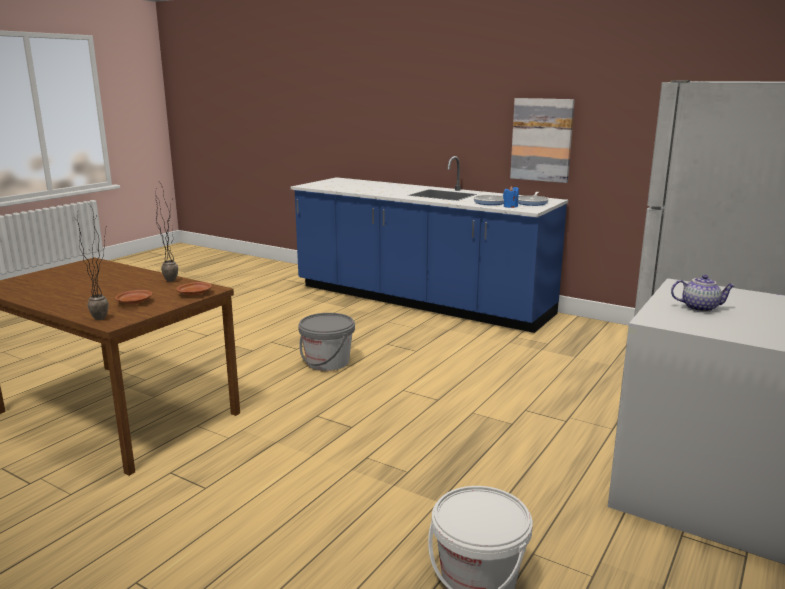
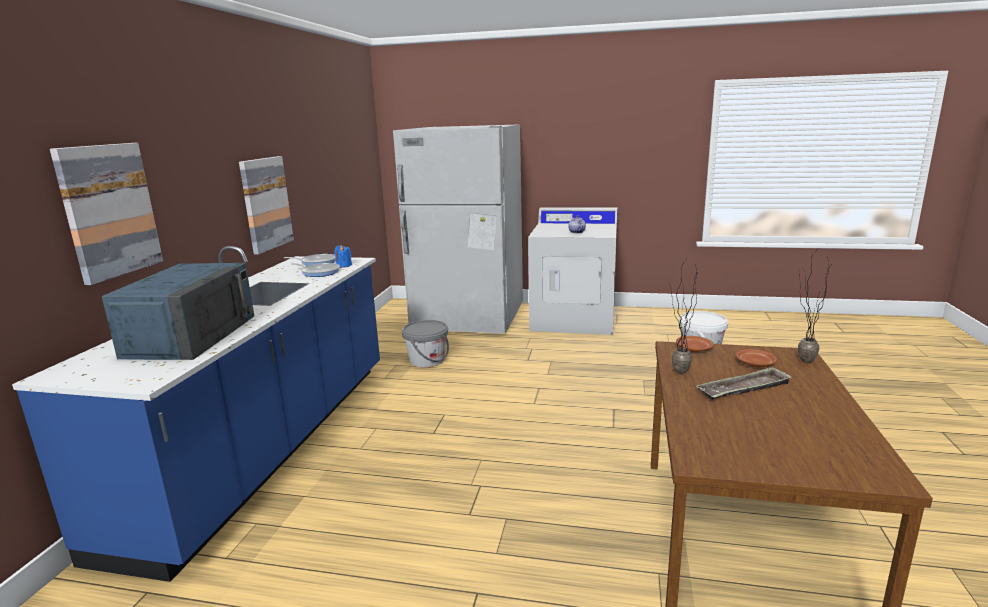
camera: 110 degrees left, 0 degrees up
(115, 288) = (744, 389): none -> tray
(327, 362) = (504, 453): grey bucket -> grey bucket (427, 360)
(365, 187) = (192, 335): none -> blue microwave
(398, 113) = (109, 211): none -> picture

